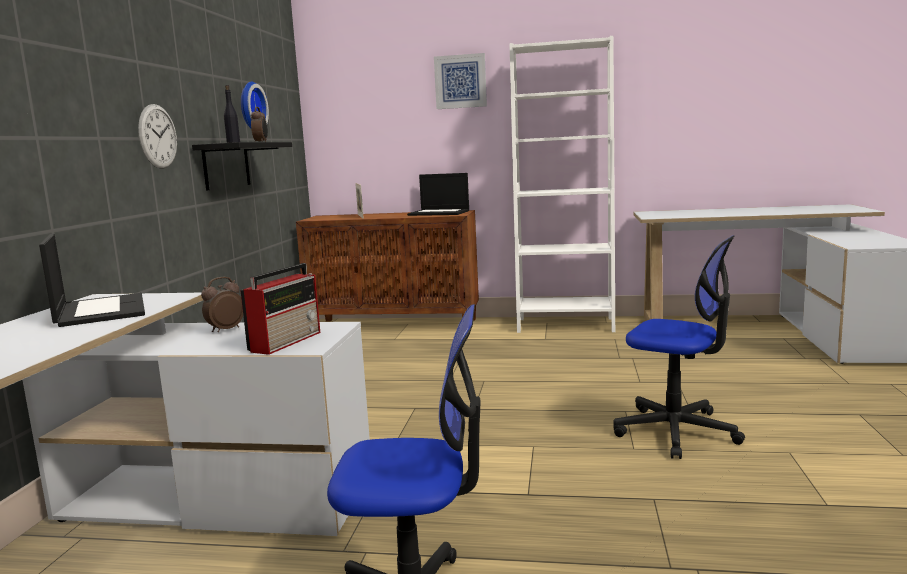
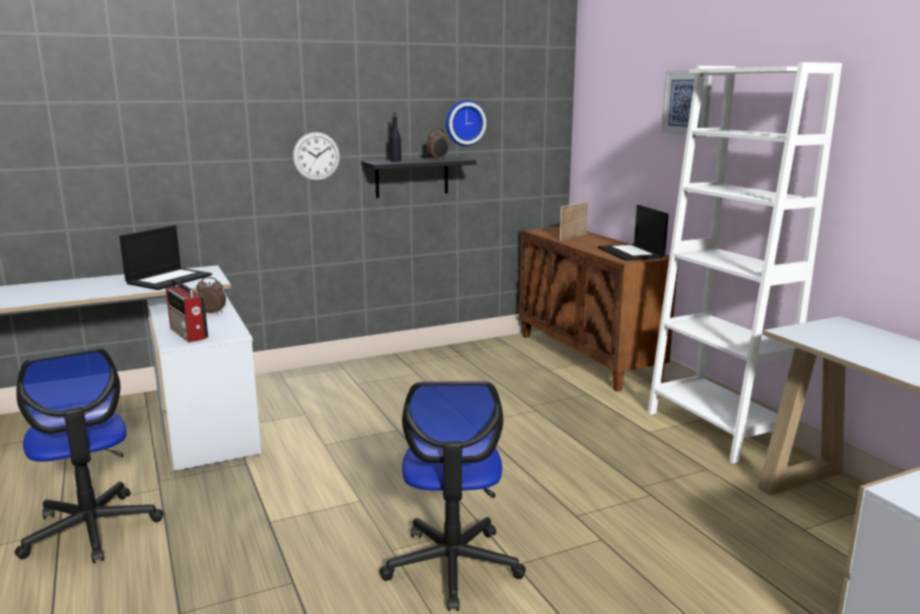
camera: 55 degrees right, 5 degrees up
(287, 341) = (188, 333): radio -> radio turned 60 degrees clockwise

